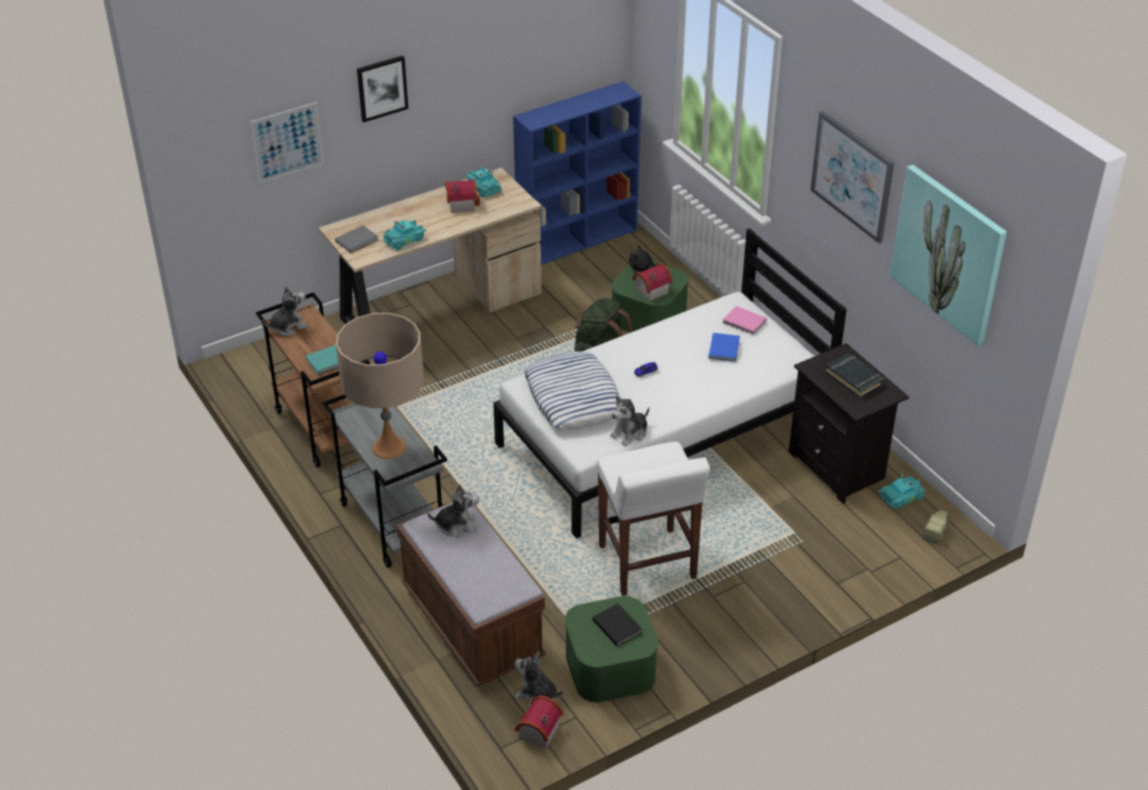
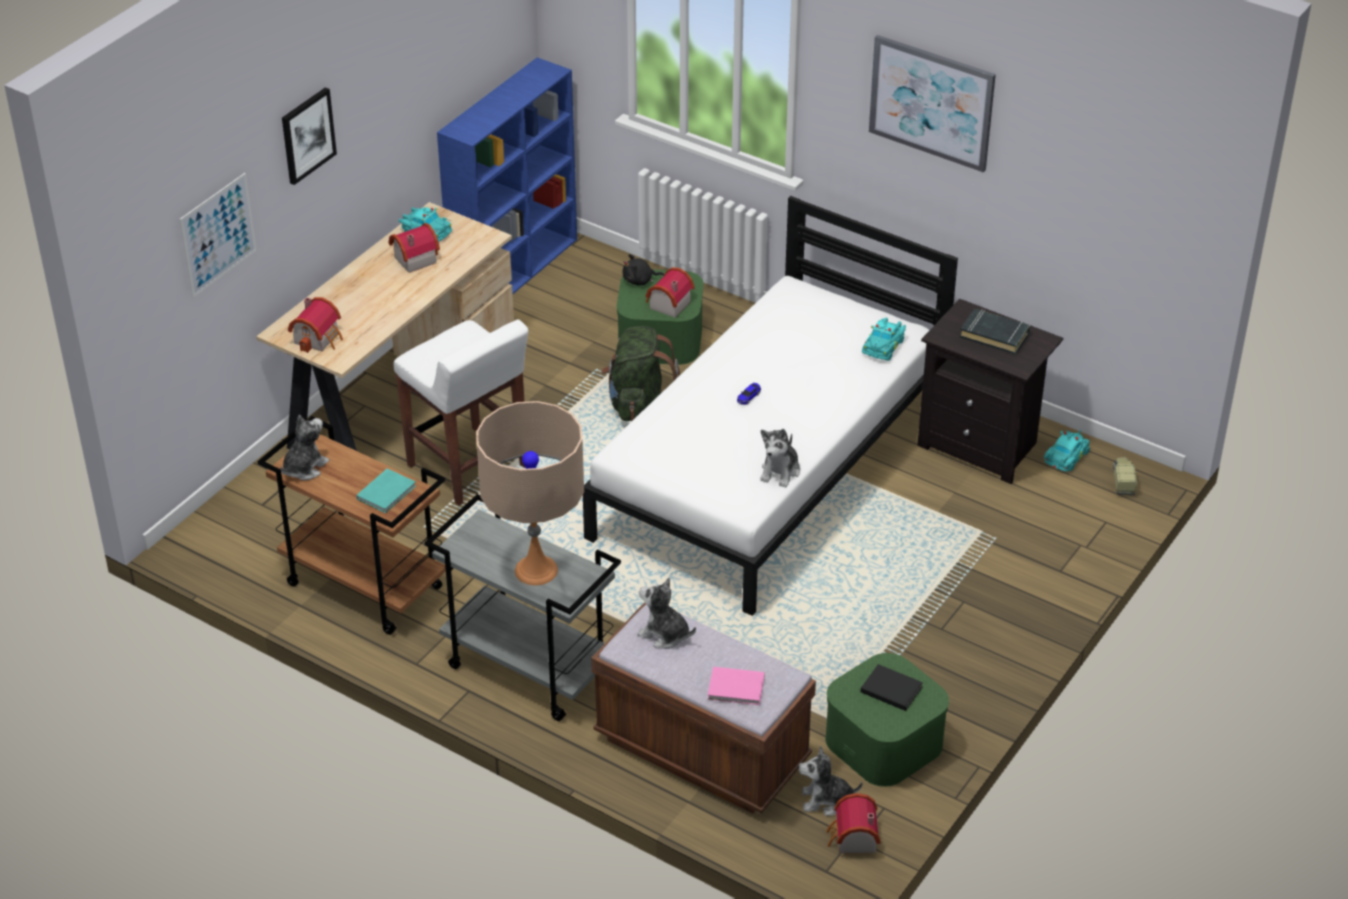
camera: 25 degrees left, 0 degrees up
(358, 240) = (319, 338): grey book -> toy house
(405, 240) = (377, 321): turquoise toy car -> turquoise toy car (884, 345)
(456, 525) = (664, 634): plush toy -> plush toy turned 120 degrees counterclockwise
(573, 397) = (688, 451): pillow -> none
(647, 563) = (848, 617): white stool -> white stool (468, 467)
(724, 348) = (818, 344): blue book -> none
(745, 322) = (819, 309): pink book -> pink book (737, 688)
(949, 253) = (1088, 161): picture -> none

